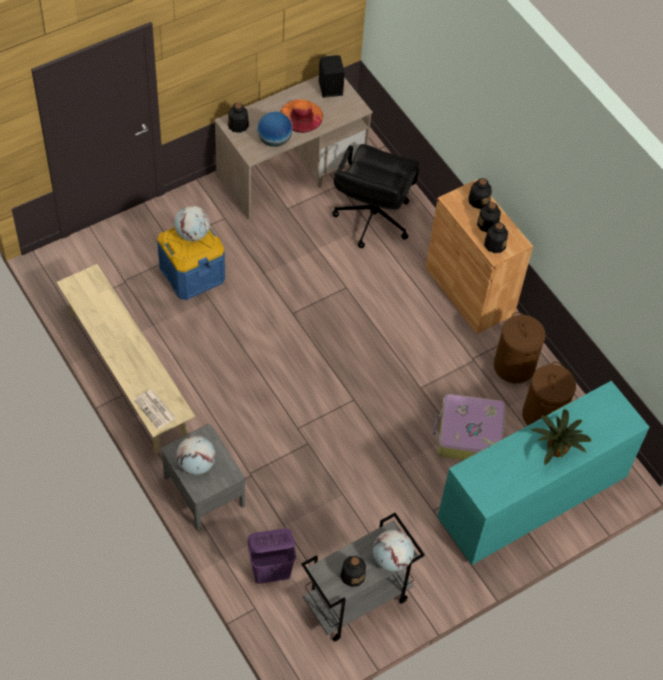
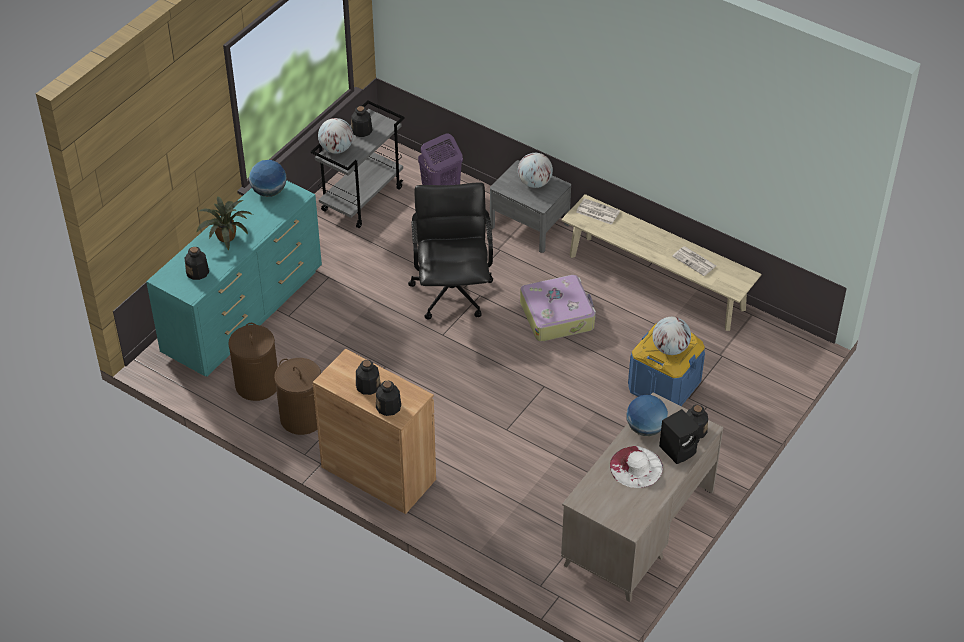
camera: 160 degrees right, 10 degrees down
(104, 317) = (695, 261): none -> newspaper
(301, 116) = (636, 467): orange hat -> white hat
(329, 88) = (627, 512): black speaker -> black speaker (679, 449)
(372, 219) = (520, 510): black office chair -> black office chair (452, 292)
(469, 435) = (321, 344): suitcase -> suitcase (557, 315)
(494, 244) = (352, 369): bottle -> bottle (198, 272)
(495, 490) = (269, 191): none -> globe

